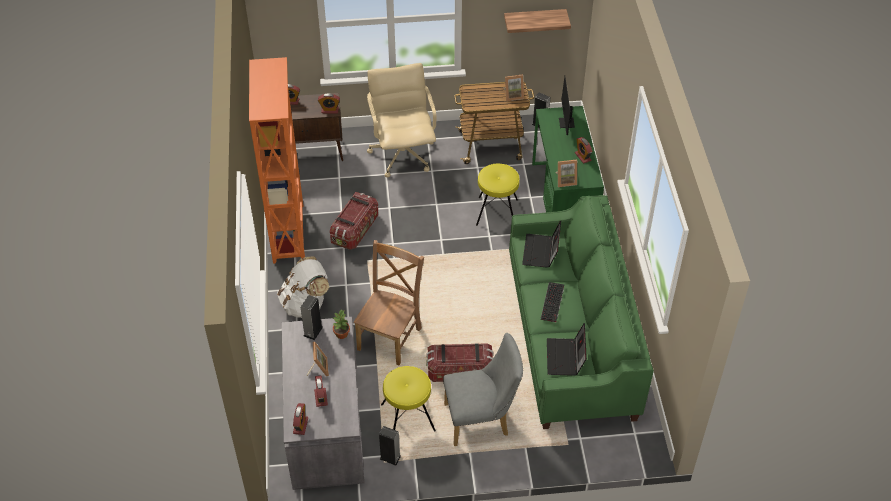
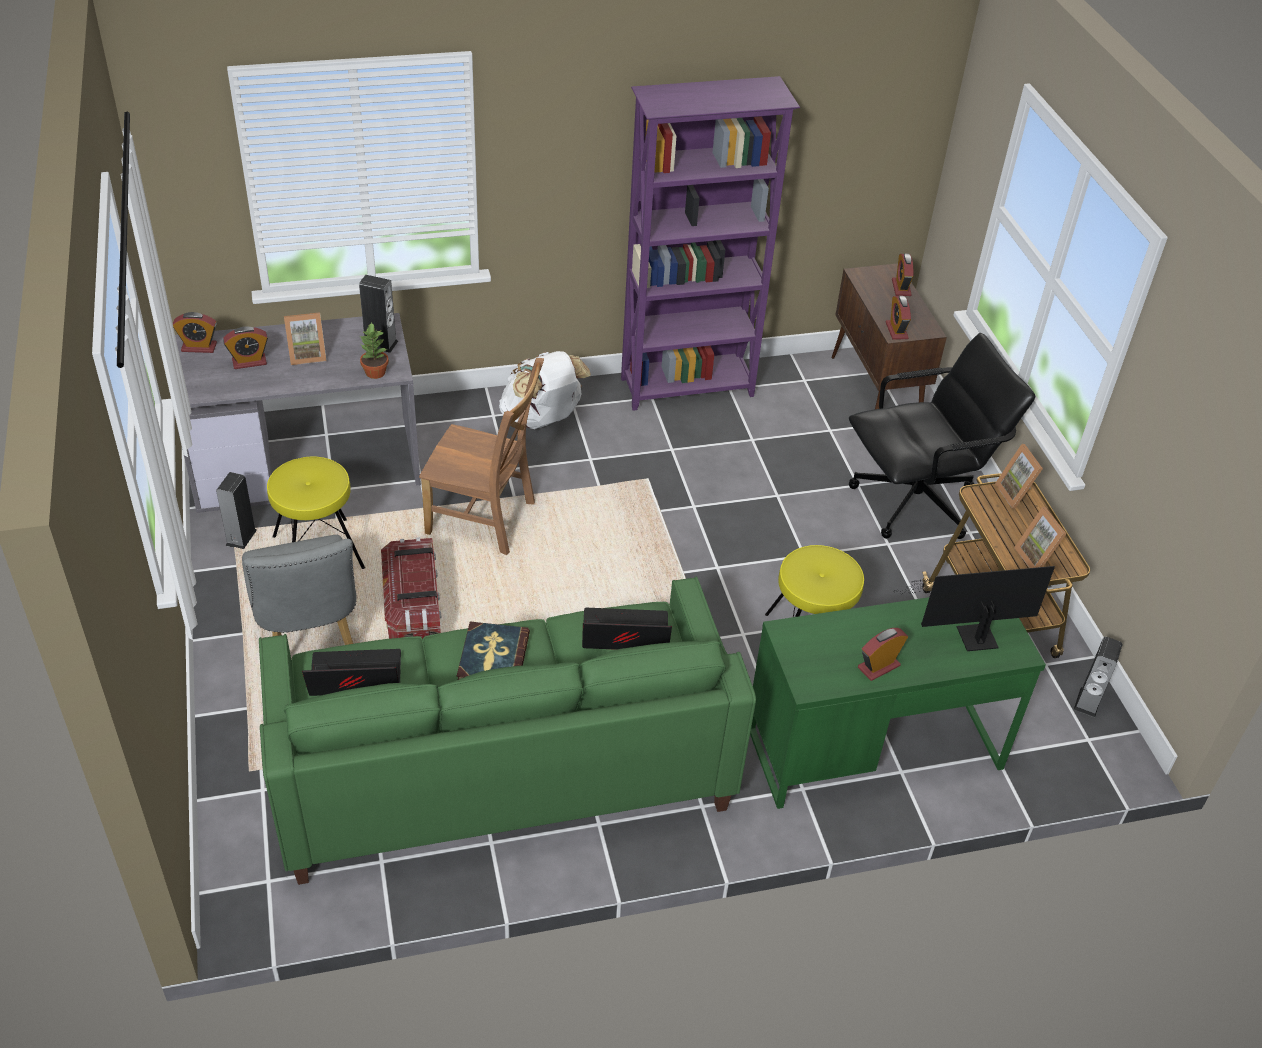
camera: 80 degrees right, 5 degrees down
(289, 233) = (688, 388): orange bookcase -> purple bookcase
(355, 230) = (714, 459): storage box -> none
(403, 154) = (916, 503): beige office chair -> black office chair
(534, 20) = (1189, 491): shelf -> none
(553, 302) = (492, 658): keyboard -> book
(565, 180) = (796, 639): picture frame -> picture frame (1017, 494)

